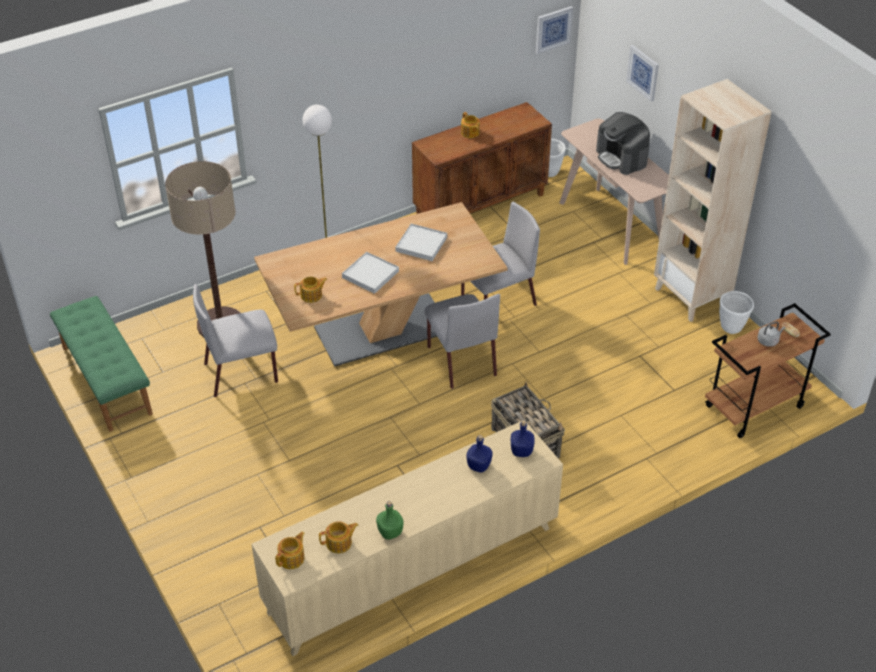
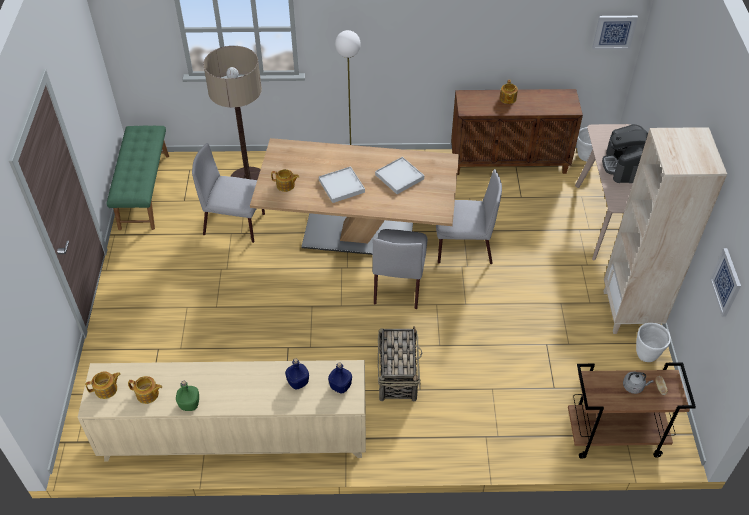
camera: 30 degrees right, 5 degrees up
(643, 72) = (665, 96): picture -> picture (726, 282)

